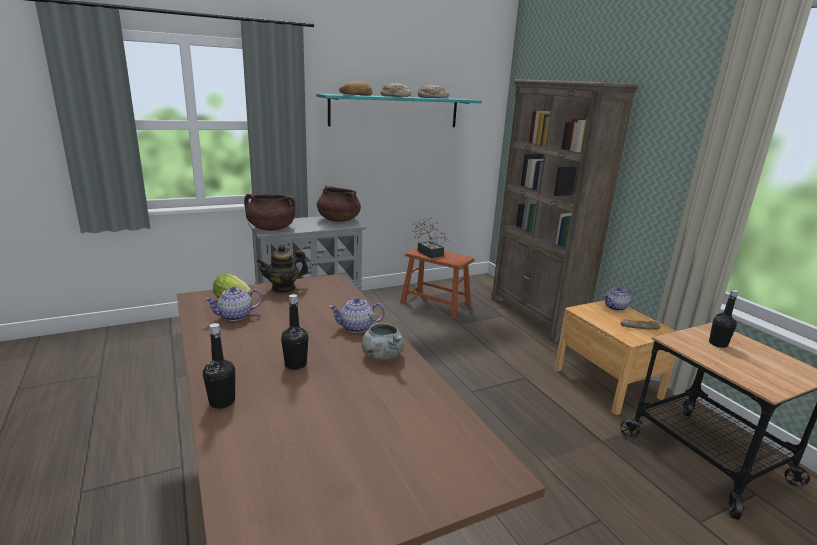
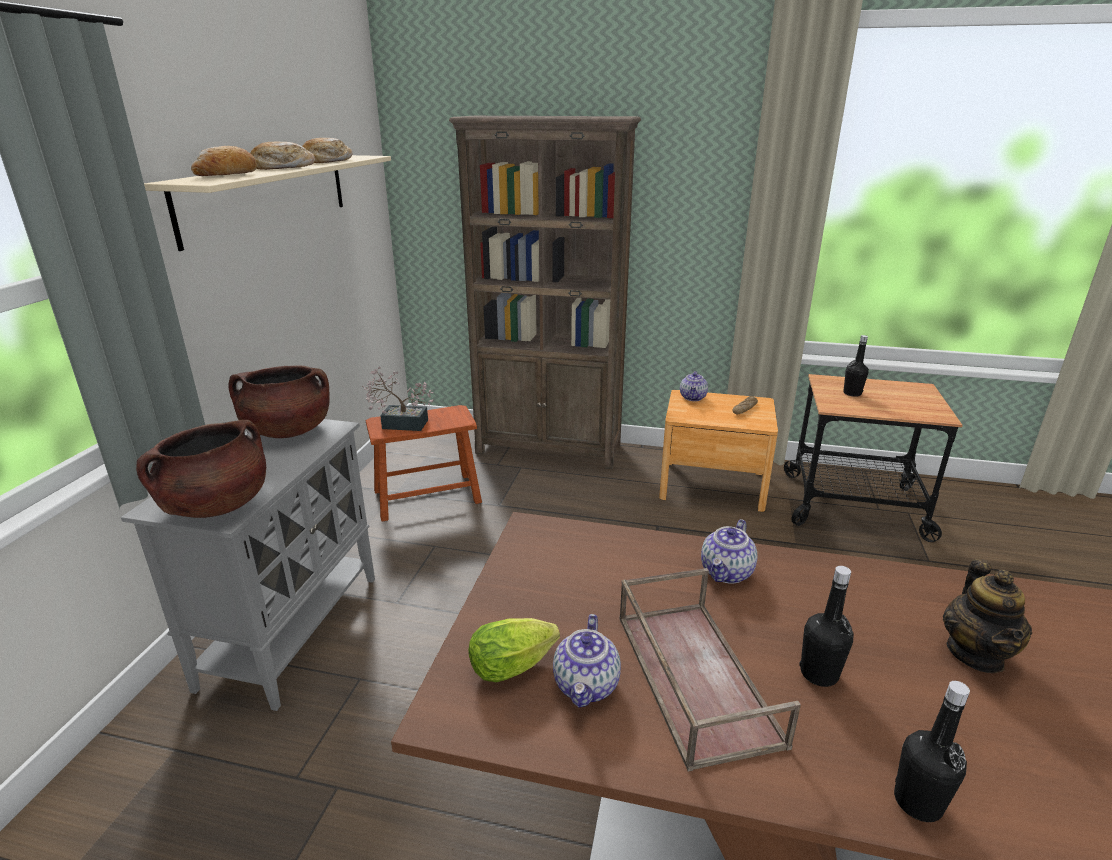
camera: 50 degrees left, 5 degrees up
(263, 335) = (692, 676): none -> brown tray
(283, 288) = (515, 590): teapot -> teapot (976, 654)
(382, 355) = (826, 583): grey cooking pot -> none
(395, 111) = (268, 196): turquoise shelf -> beige shelf

